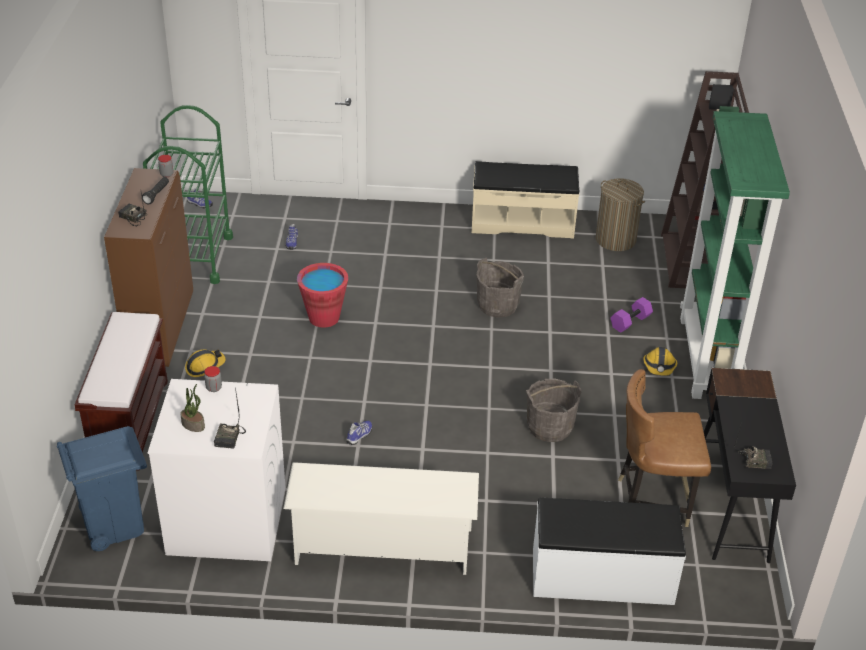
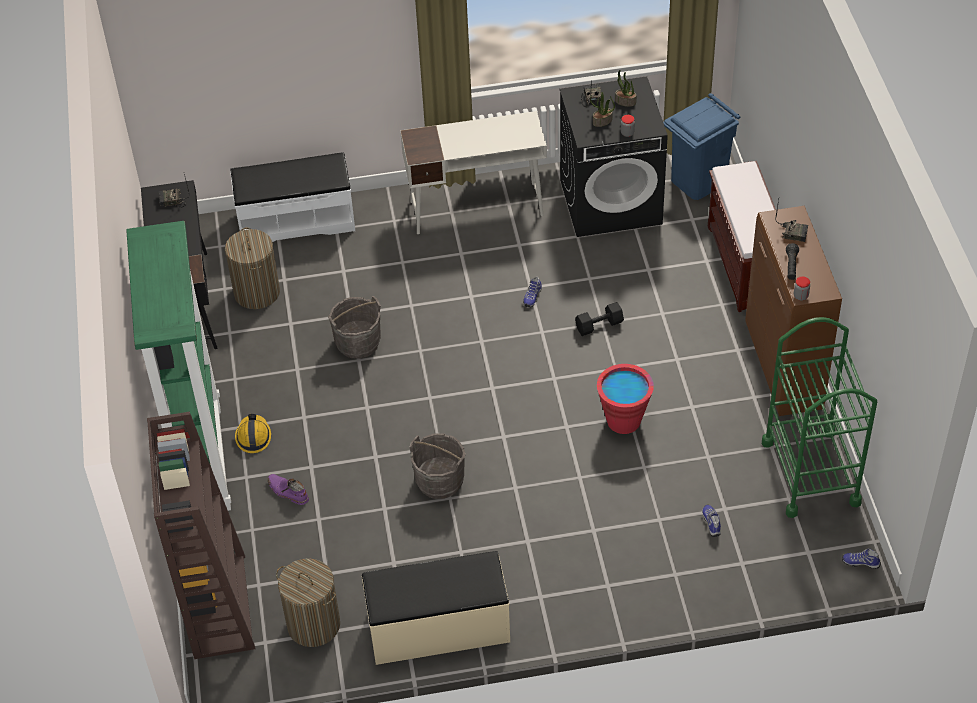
camera: 170 degrees right, 10 degrees up
(204, 366) = (713, 335): hard hat -> none
(226, 521) = (611, 201): white washing machine -> black washing machine
(233, 407) = (602, 121): none -> potted plant
(306, 395) = (599, 326): none -> black dumbbell
(382, 547) = (477, 208): white shoe rack -> white desk
(630, 321) = (287, 492): purple dumbbell -> purple boot
(653, 499) = (257, 293): brown chair -> laundry basket

